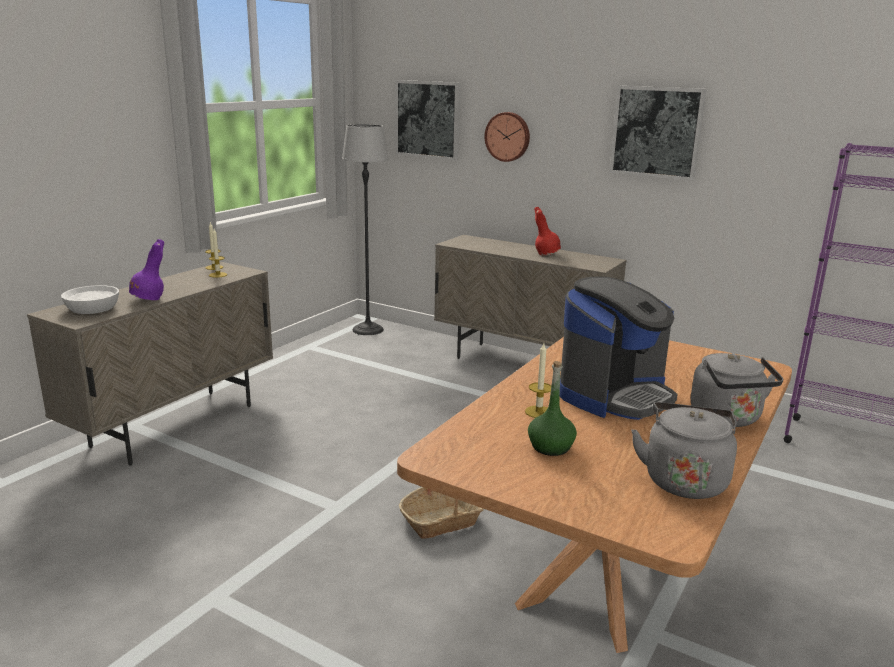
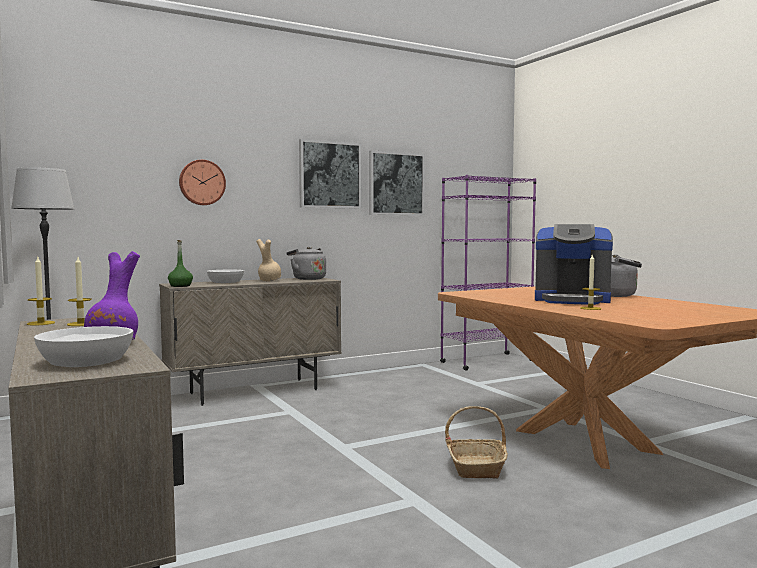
camera: 60 degrees left, 15 degrees down
(428, 119) = (103, 167): picture -> picture (396, 184)
(508, 246) = (226, 282): none -> white bowl
(546, 254) = (268, 280): red vase -> beige vase
(551, 447) = (647, 311): green bottle -> green bottle (180, 286)
(615, 395) = (572, 300): coffee machine -> coffee machine turned 120 degrees clockwise
(684, 479) = (696, 305): grey kettle -> grey kettle (307, 279)

